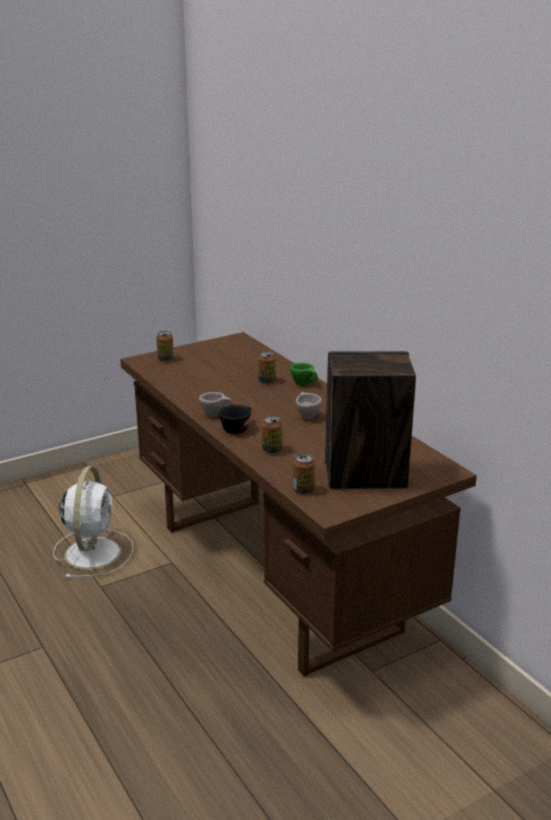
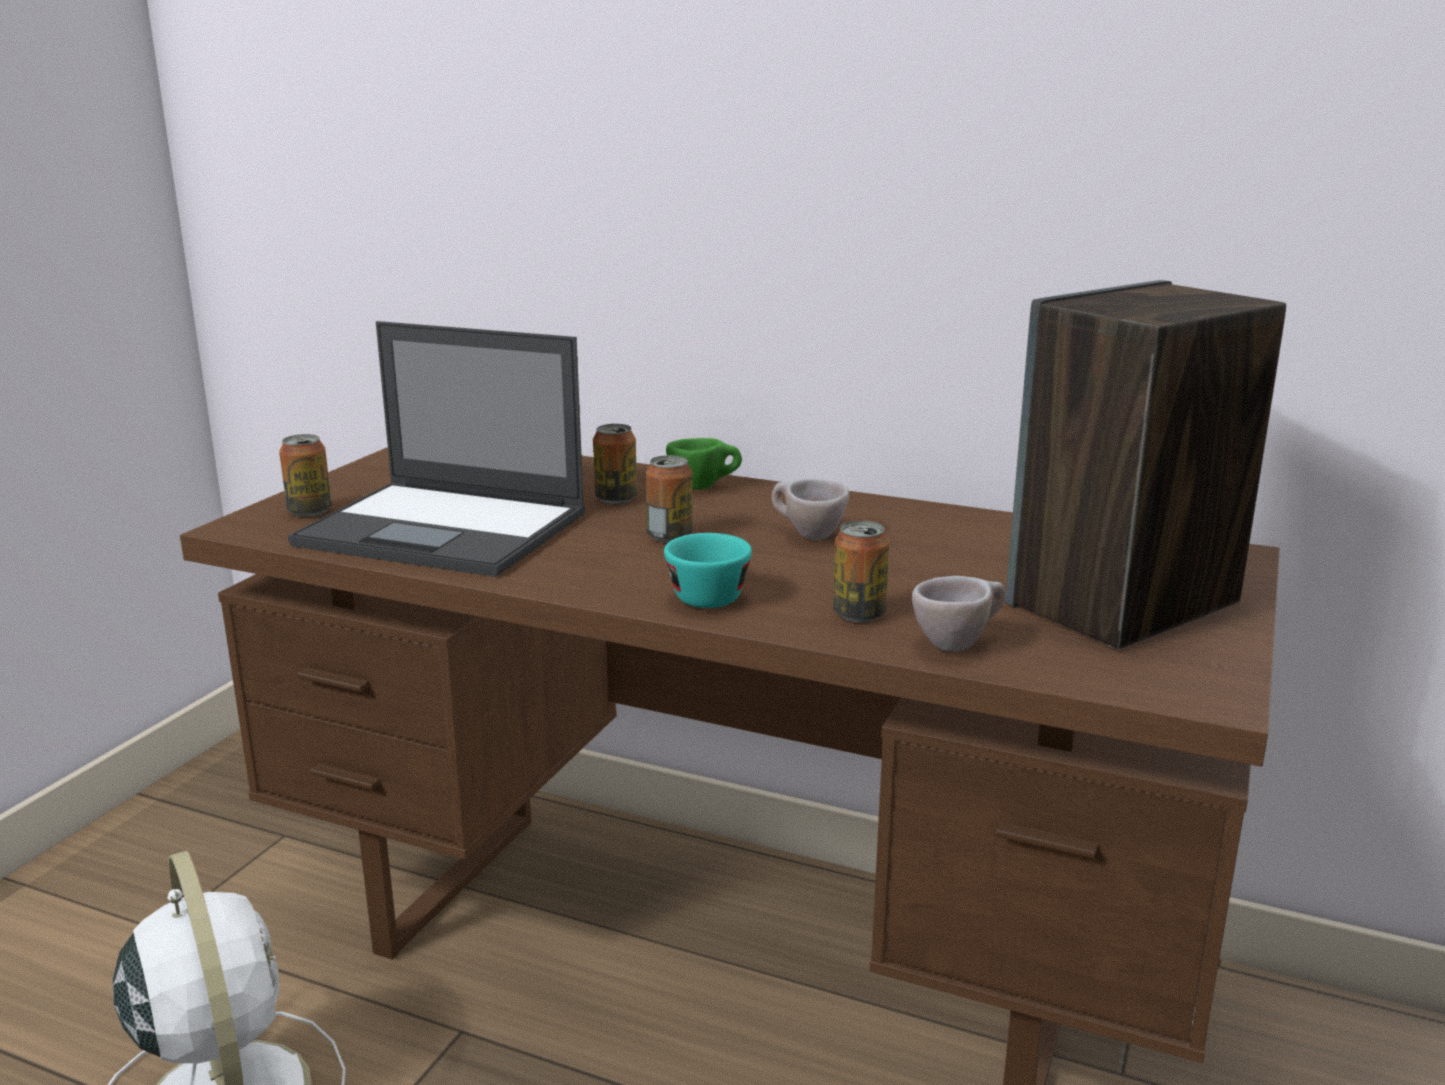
camera: 35 degrees left, 5 degrees down
(196, 379) = (446, 529): none -> laptop
(216, 415) = (613, 582): beige cup -> beige cup (958, 643)
(237, 427) = (706, 594): black cup -> turquoise cup
(303, 490) = (1074, 671): can -> can (669, 536)

